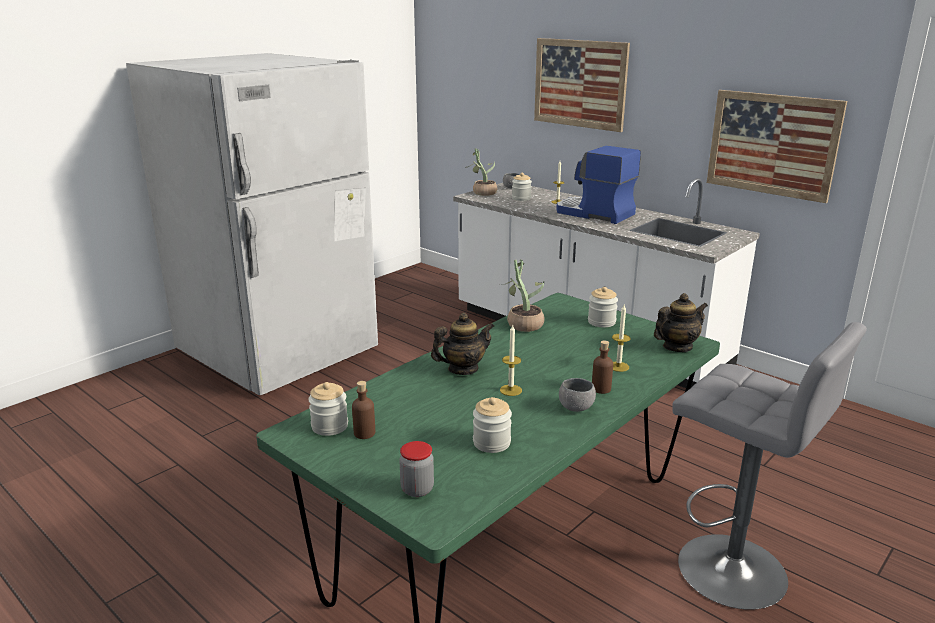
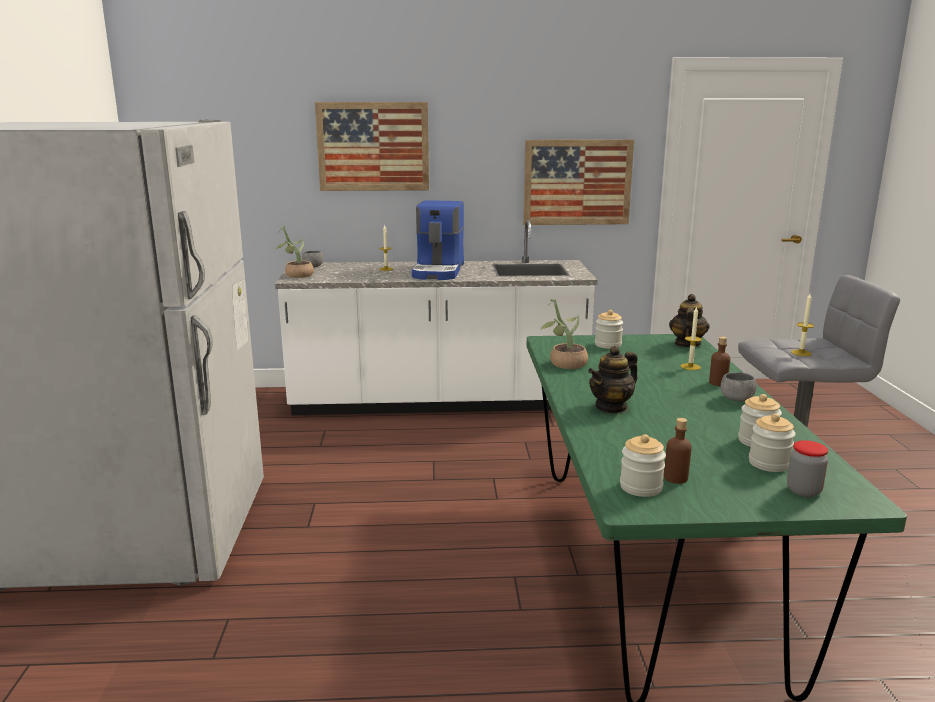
camera: 45 degrees left, 5 degrees down
(463, 369) = (611, 407): teapot -> teapot turned 150 degrees counterclockwise
(510, 390) = (676, 406): candle -> candle (801, 353)
(521, 198) = (347, 273): jar -> jar (769, 463)
(594, 214) = (439, 271): coffee machine -> coffee machine turned 75 degrees counterclockwise

